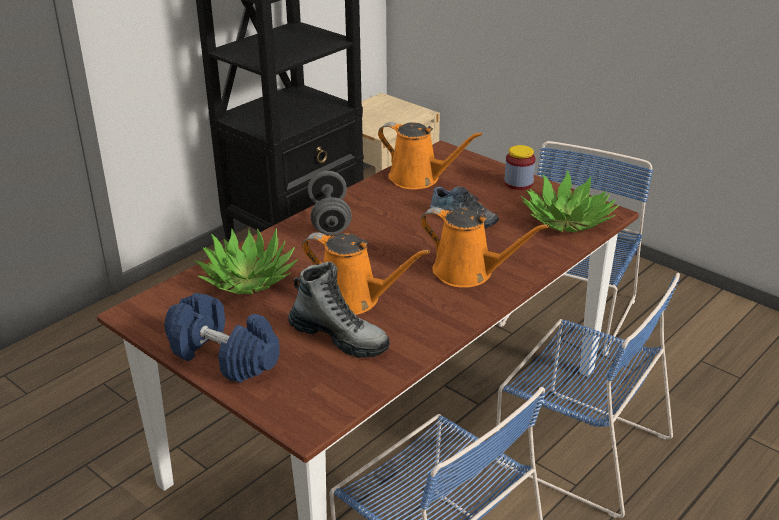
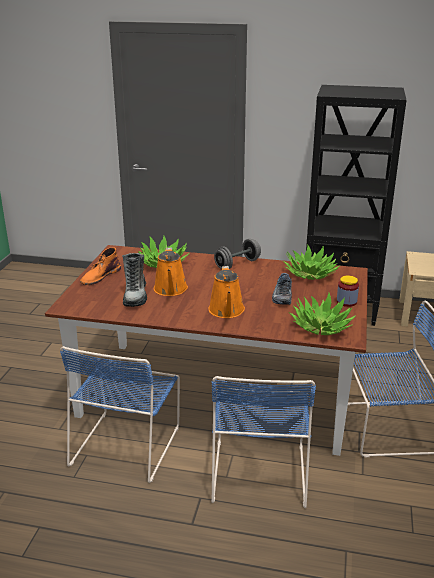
camera: 60 degrees right, 5 degrees down
(224, 356) = (100, 276): blue dumbbell -> orange boot
(419, 179) = (310, 274): orange watering can -> potted plant

